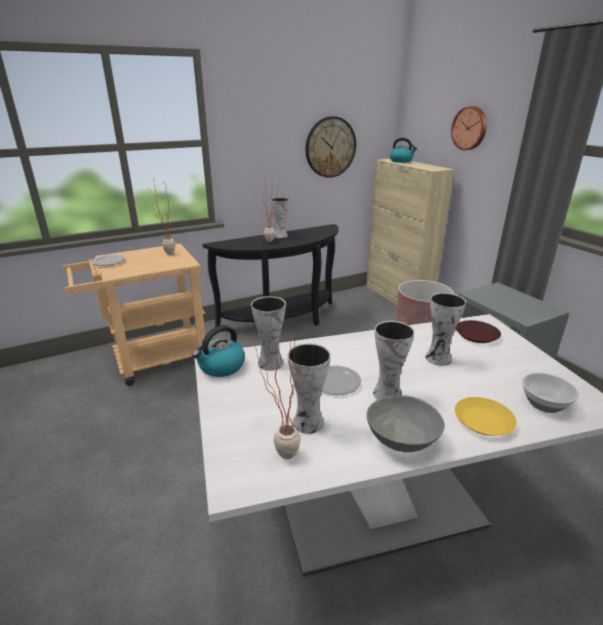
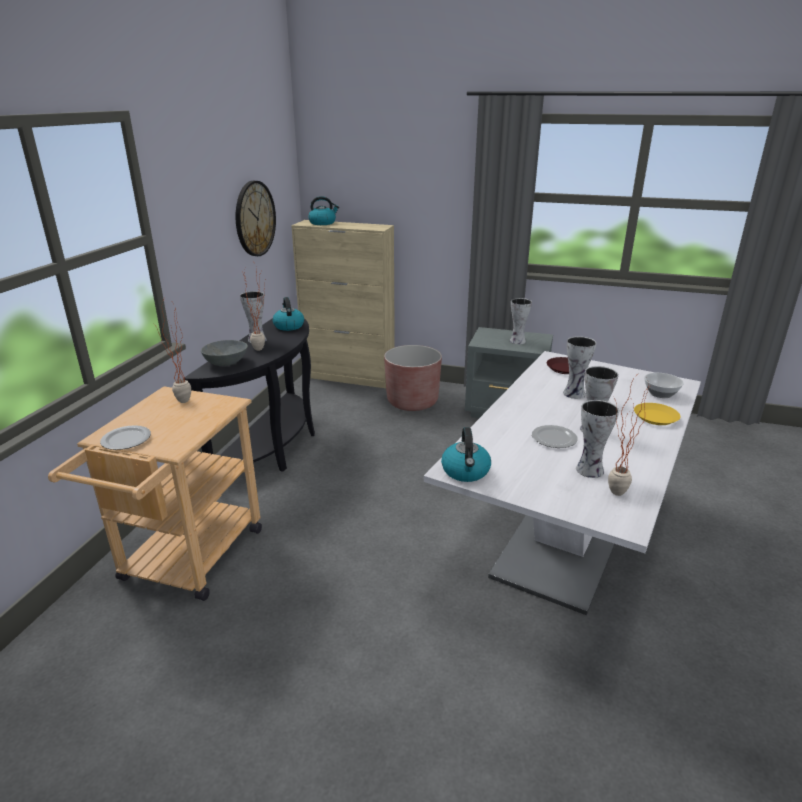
camera: 45 degrees left, 0 degrees up
(269, 362) = (490, 450): vase -> vase (516, 341)
(316, 233) = (288, 326): none -> kettle
(402, 439) = (644, 449): grey bowl -> grey bowl (226, 362)
(470, 128) = (403, 182): wall clock -> none

